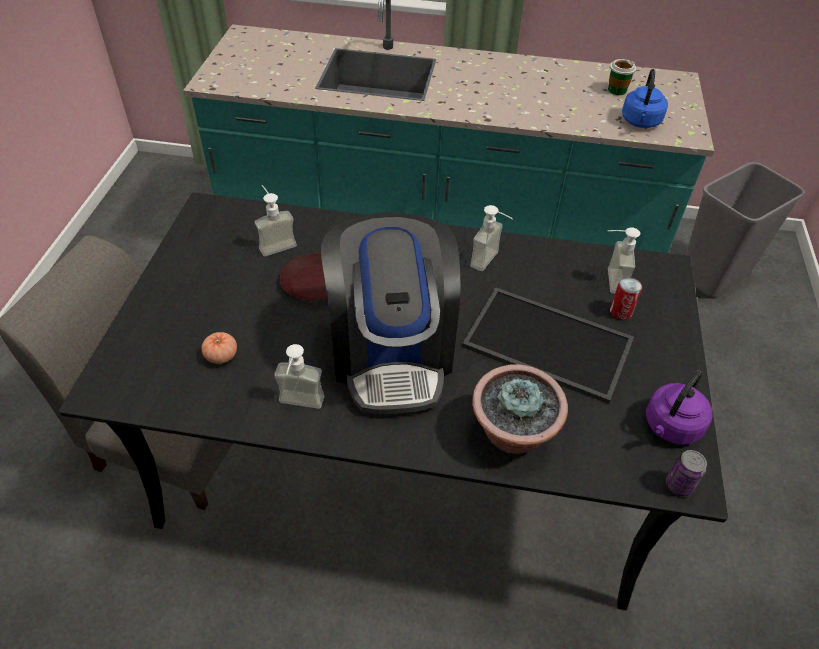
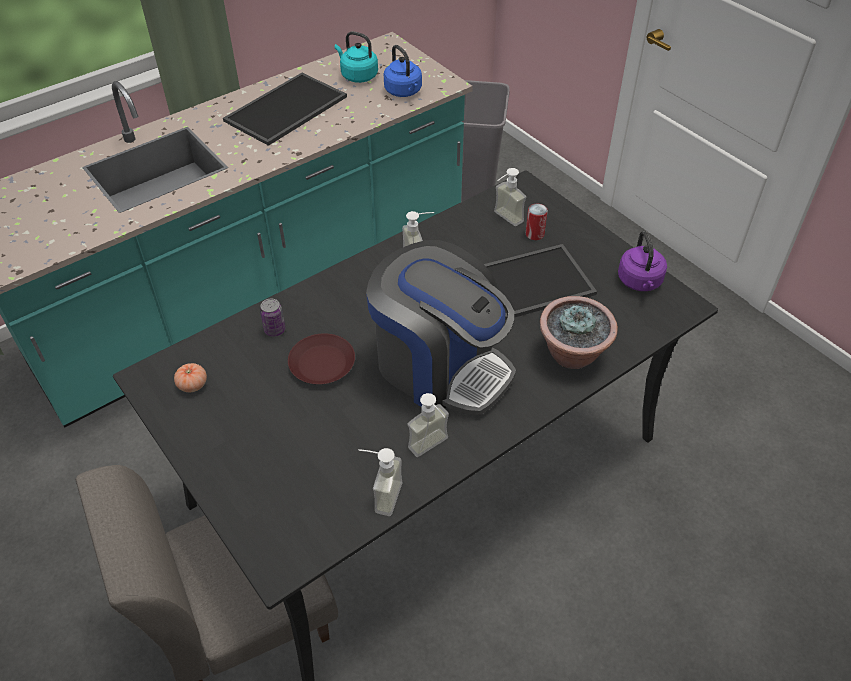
camera: 45 degrees left, 0 degrees up
(221, 355) = (331, 465): tomato -> tomato (192, 385)
(275, 243) = (249, 360): soap dispenser -> soap dispenser (380, 495)
(522, 85) = (286, 110): none -> tray
(616, 90) = (357, 76): cup -> turquoise kettle
(678, 485) = (680, 310): can -> can (275, 330)

